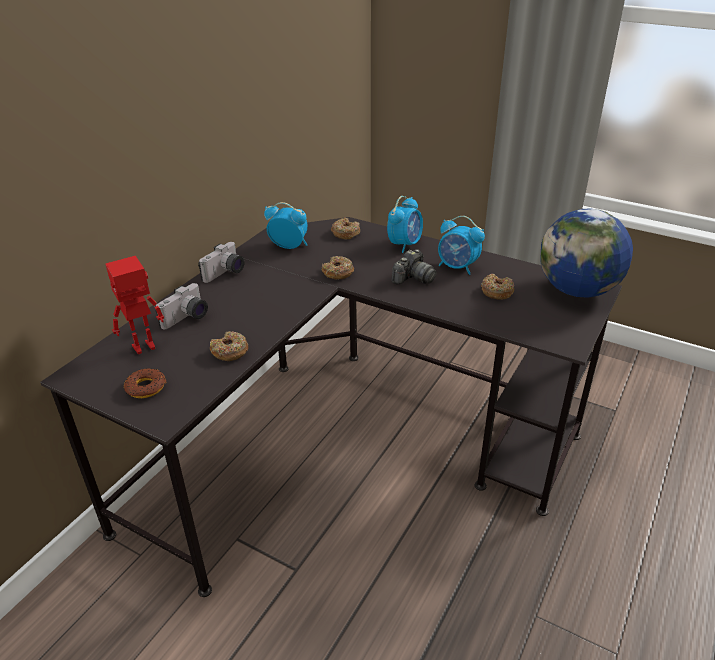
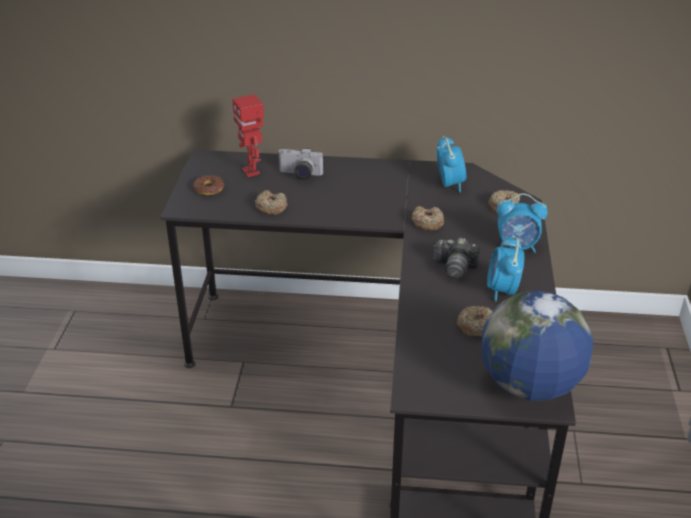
camera: 65 degrees right, 0 degrees up
(144, 348) = (252, 171): toy robot -> toy robot turned 150 degrees counterclockwise
(225, 273) = (376, 169): camera -> none

